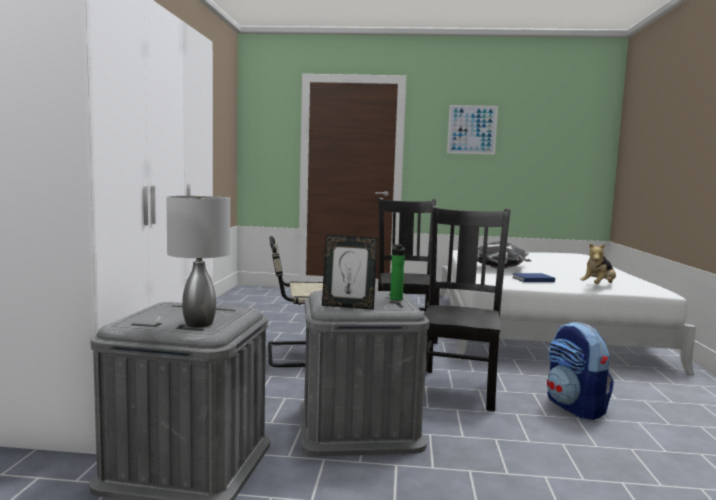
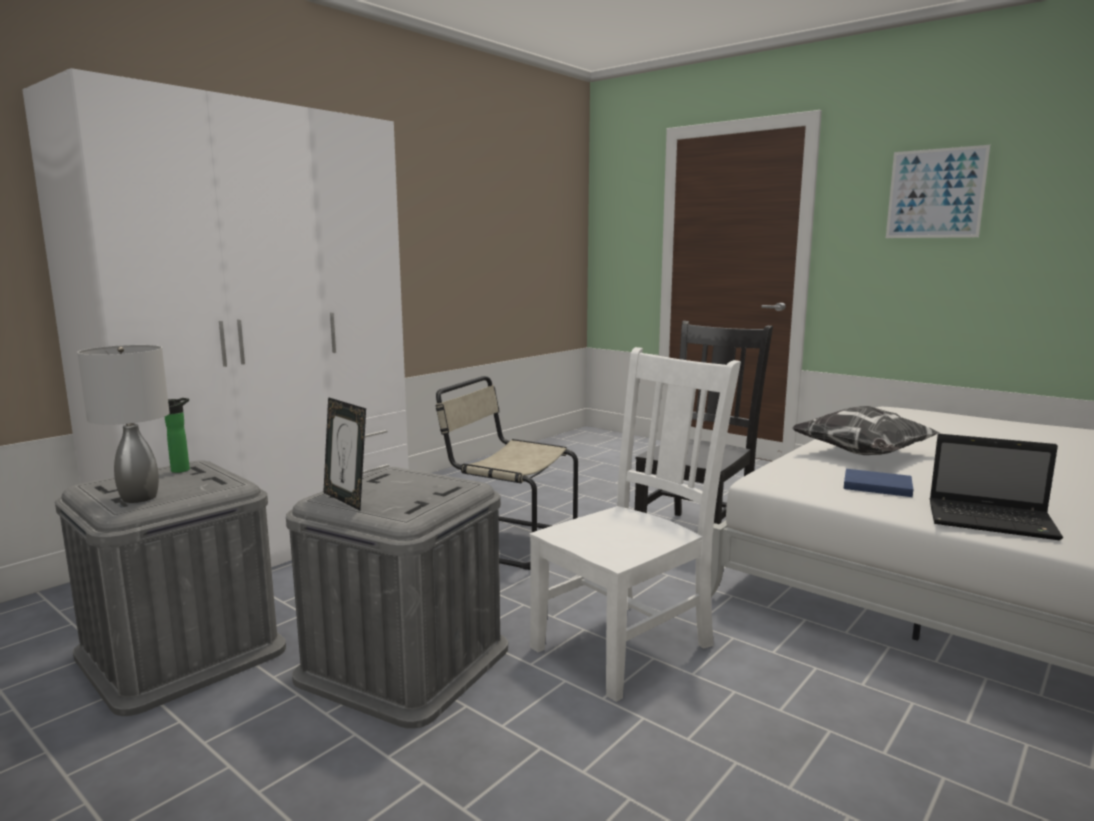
camera: 35 degrees right, 5 degrees up
(395, 298) = (439, 496): bottle -> bottle (183, 469)
(458, 387) = (627, 644): black chair -> white chair
(575, 407) = (766, 743): backpack -> none
(598, 286) = (993, 521): plush toy -> laptop

